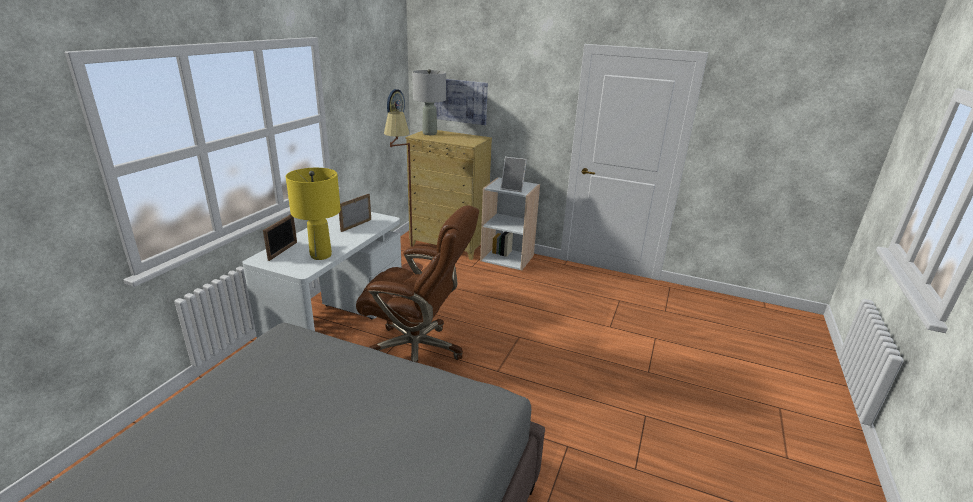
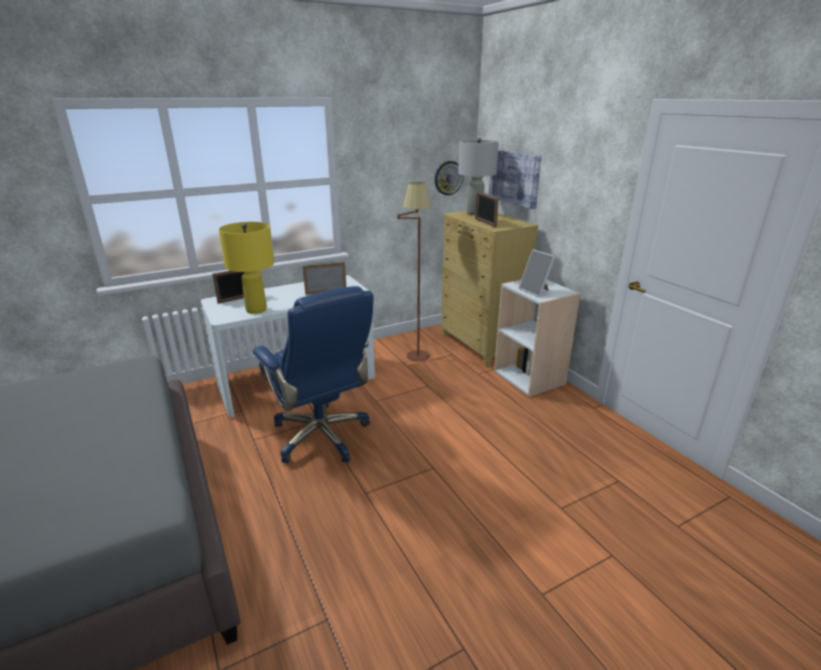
camera: 40 degrees right, 0 degrees up
(418, 352) = (321, 438): brown office chair -> blue office chair
(454, 140) = (485, 223): none -> picture frame

